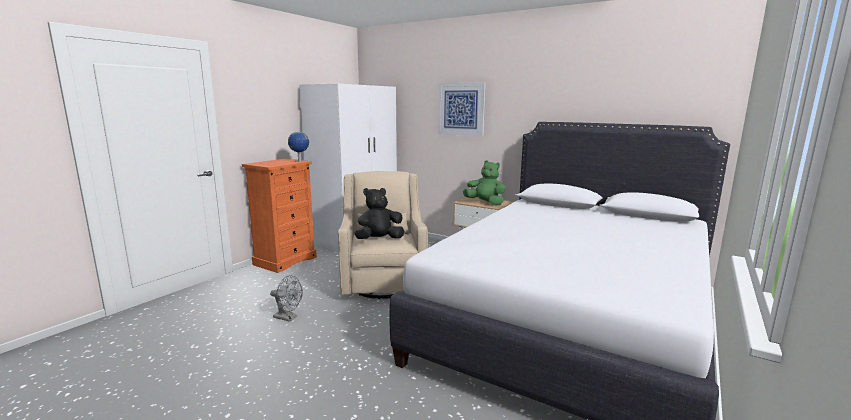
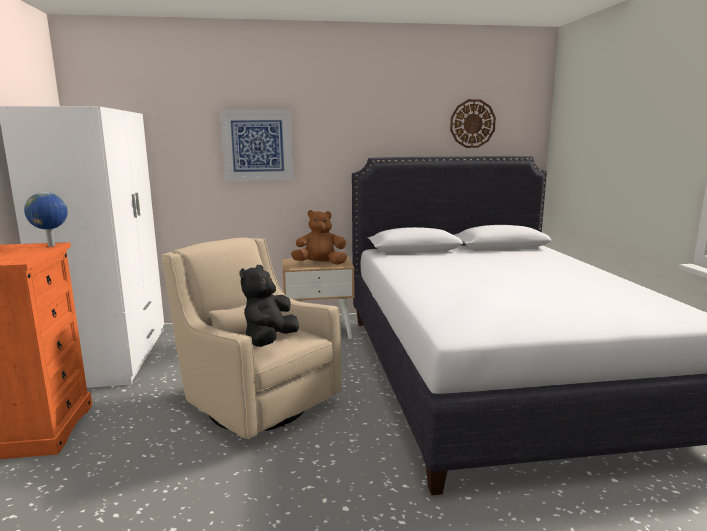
camera: 40 degrees left, 0 degrees up
(288, 317) = (197, 511): grey fan -> none
(485, 203) = (320, 264): green plush toy -> brown plush toy
(647, 92) = (472, 123): none -> wall clock

